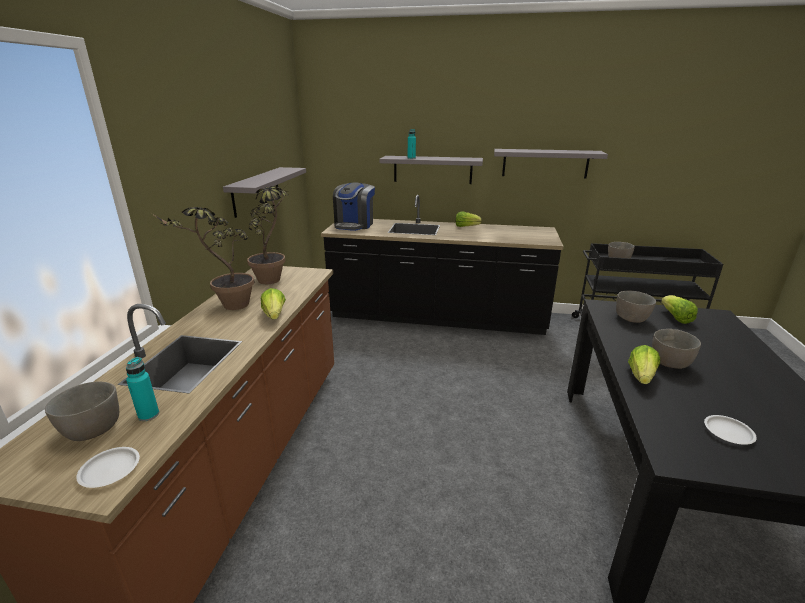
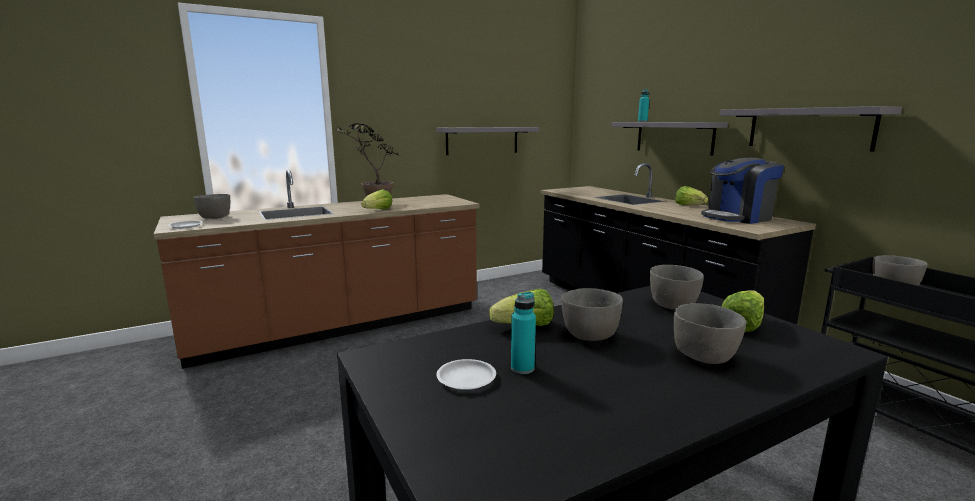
camera: 50 degrees right, 10 degrees down
(148, 415) = (236, 220): turquoise bottle -> turquoise bottle (522, 368)
(274, 277) = (434, 199): potted plant -> none
(354, 225) = (583, 190): coffee machine -> coffee machine (738, 218)
(717, 347) = (705, 356): none -> grey bowl

